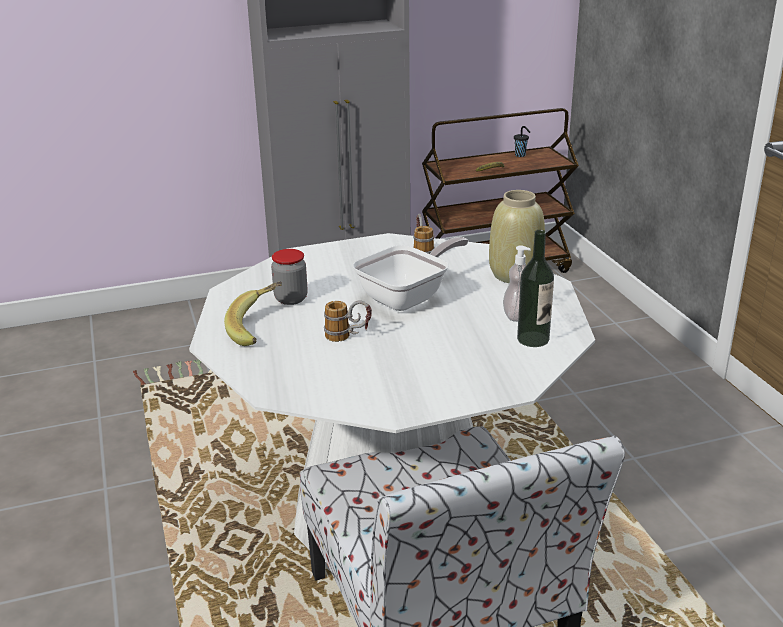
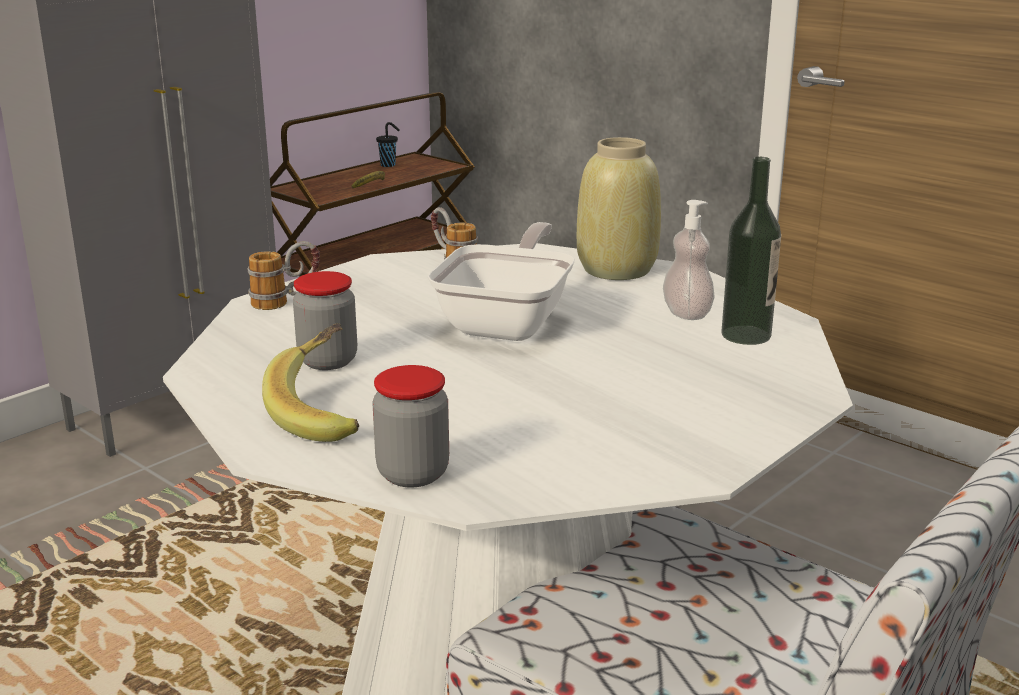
camera: 30 degrees left, 5 degrees down
(260, 373) = (413, 474): none -> jar
(348, 337) = (489, 390): mug -> mug (286, 302)

